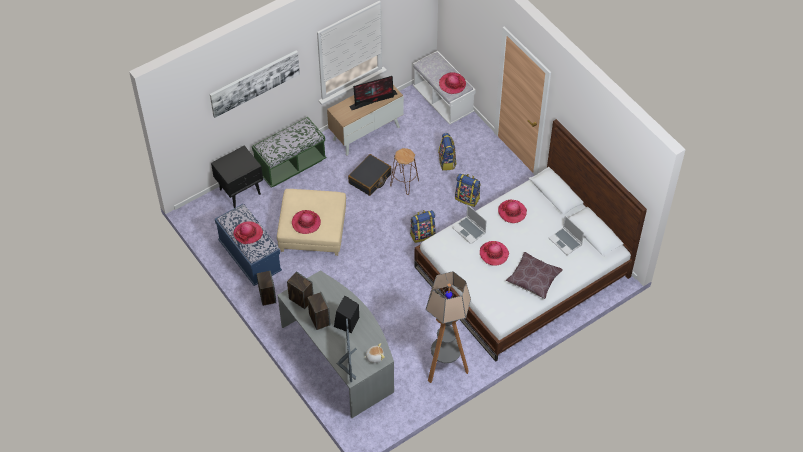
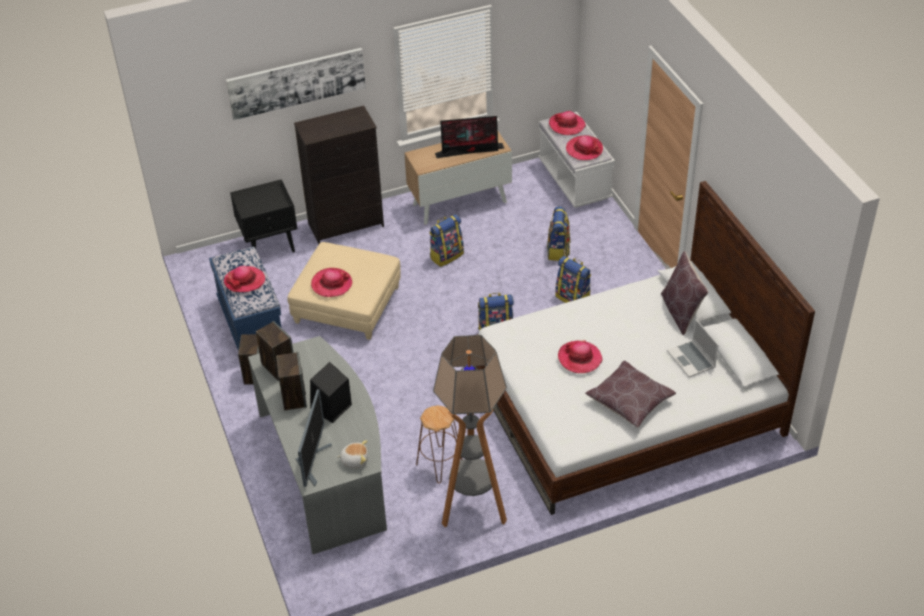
camera: 15 degrees right, 10 degrees down
(290, 165) = (346, 225): green bench -> black dresser
(370, 179) = (446, 255): black suitcase -> backpack
(404, 183) = (491, 267): brown stool -> brown stool (440, 465)
(469, 230) = (553, 323): laptop -> none
(512, 212) = (622, 310): hat -> hat (567, 125)
(550, 207) = (681, 312): none -> brown pillow

